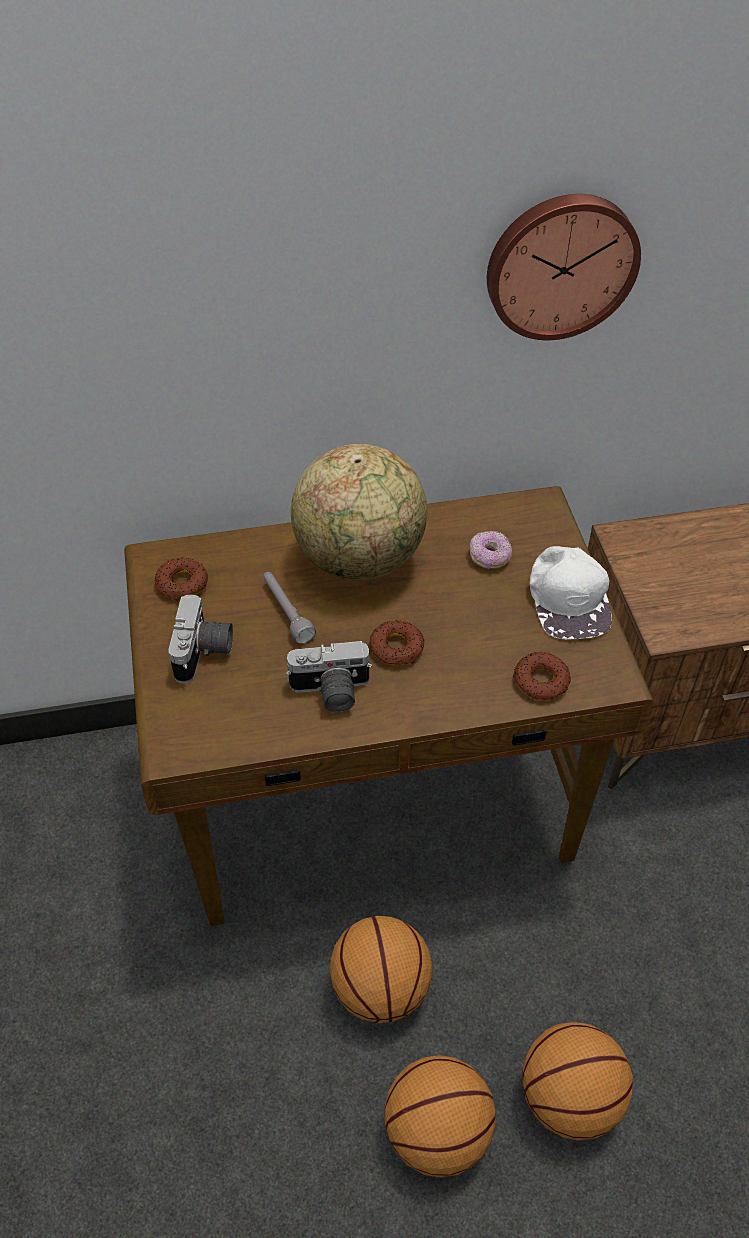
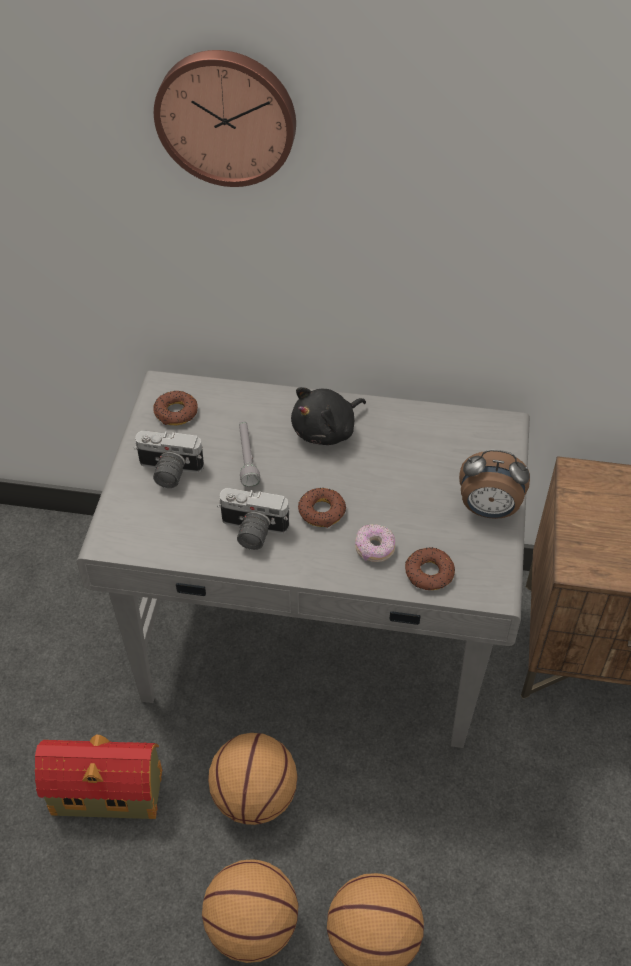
camera: 20 degrees right, 0 degrees up
(204, 653) = (168, 472): camera -> camera turned 75 degrees clockwise
(217, 1042) = (110, 793): none -> toy house
(360, 559) = (327, 430): globe -> black plush toy
(376, 793) = (318, 638): brown desk -> grey desk
(489, 557) = (436, 458): donut -> donut (374, 549)
(560, 264) = (538, 218): wall clock -> wall clock (226, 116)
(569, 597) = (488, 510): white cap -> alarm clock

